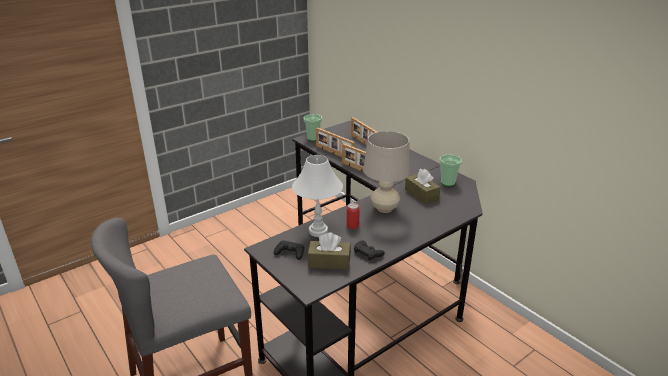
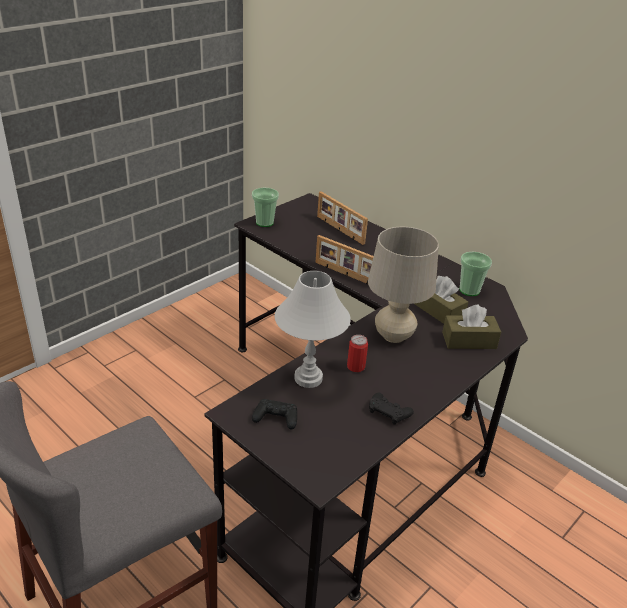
camera: 10 degrees left, 5 degrees up
(329, 262) = (337, 430): brown tissue box -> brown tissue box (469, 340)
(334, 153) = (300, 247): picture frame -> none

